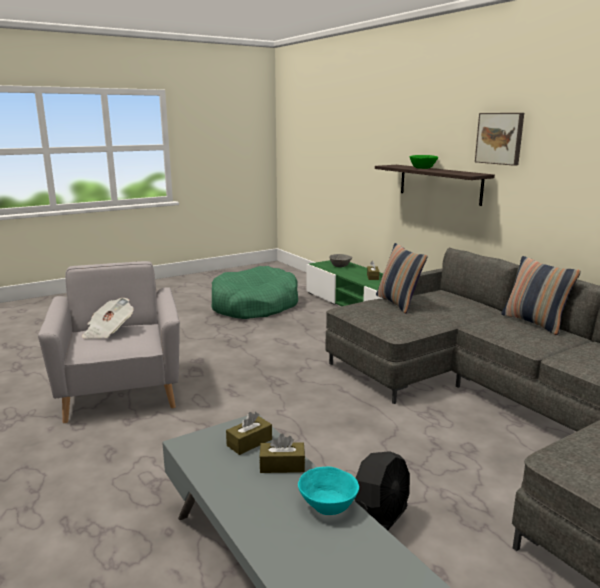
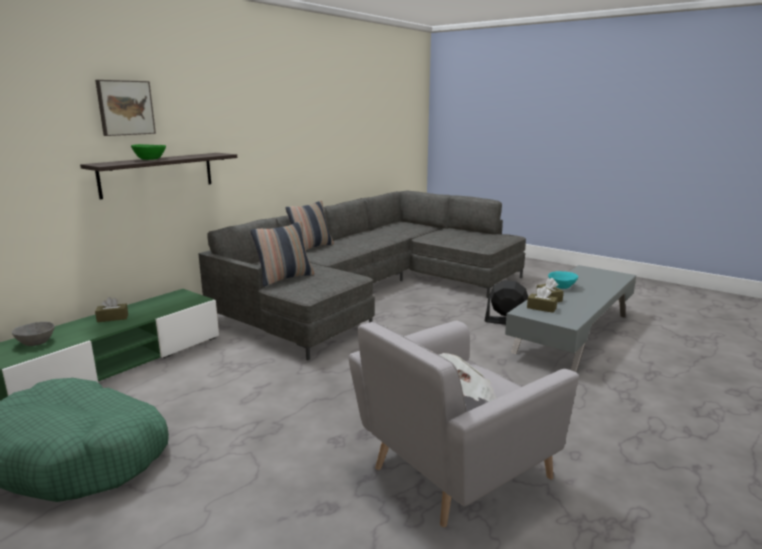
camera: 110 degrees left, 0 degrees up
(500, 138) = (216, 119): picture -> picture (125, 108)

